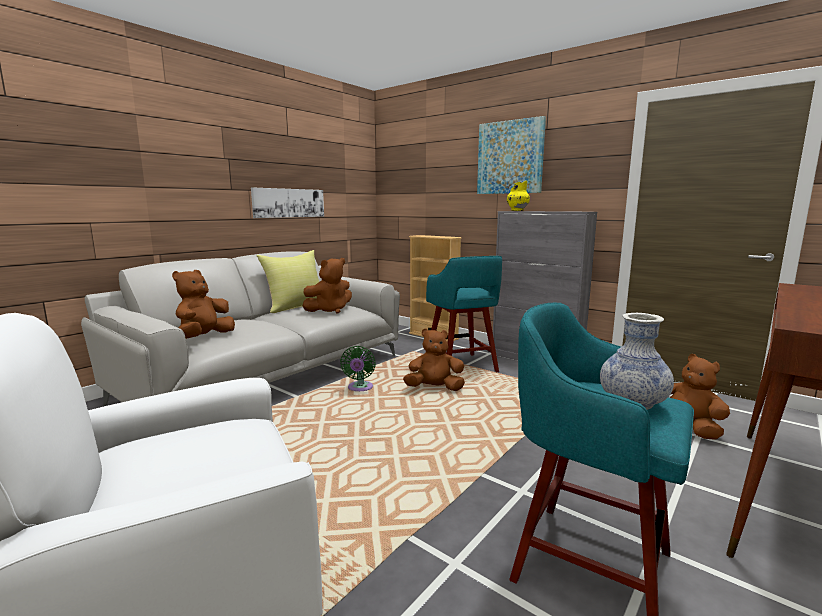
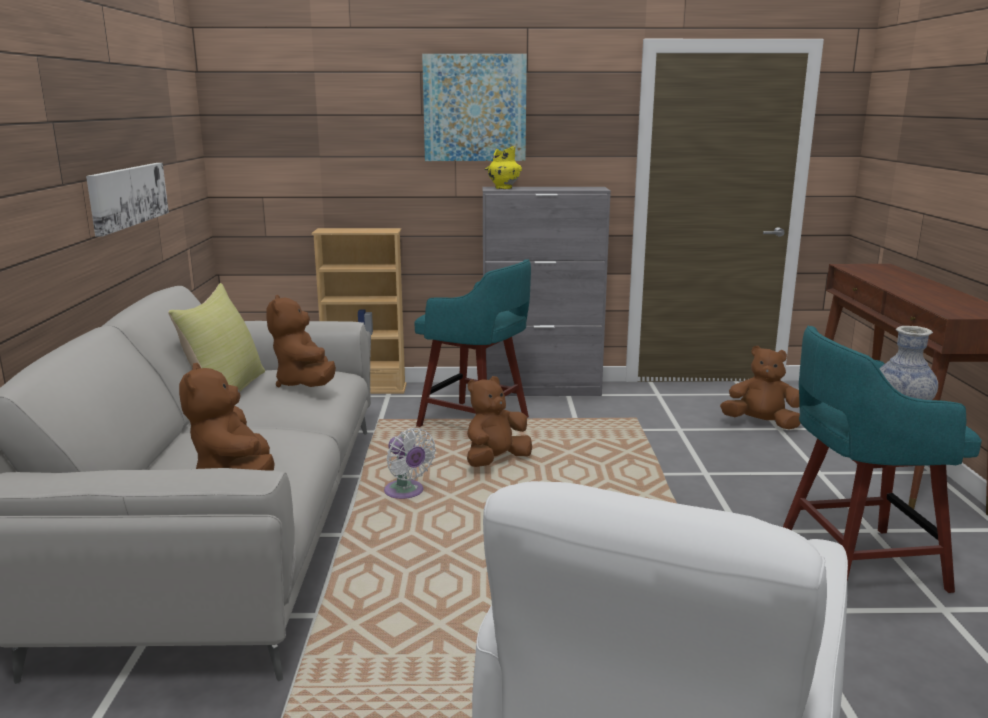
camera: 40 degrees left, 5 degrees up
(329, 310) = (305, 384): brown plush toy -> brown plush toy turned 150 degrees clockwise
(360, 388) = (406, 492): green fan -> white fan

